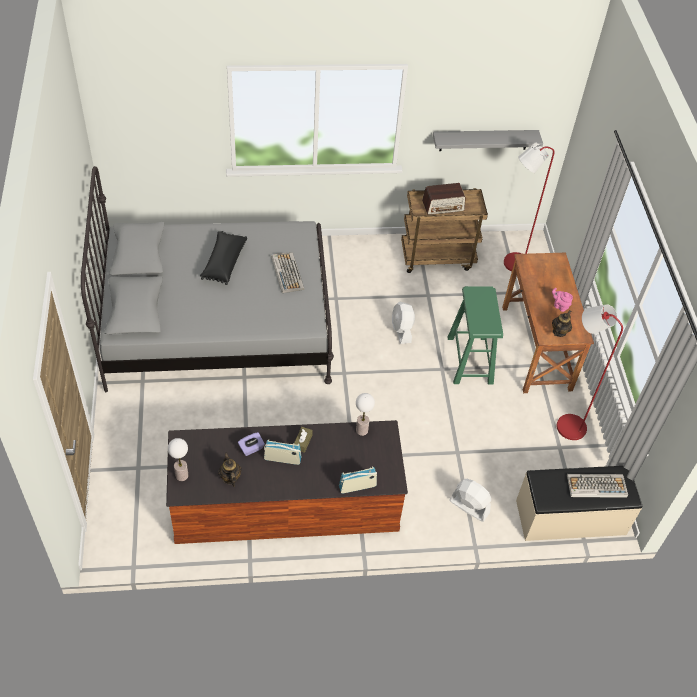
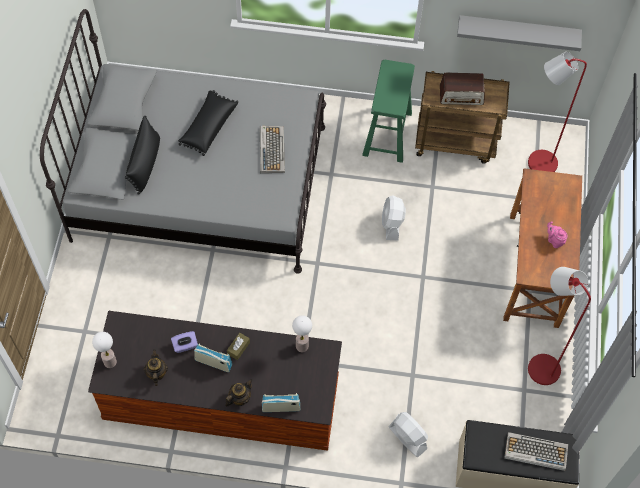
camera: 15 degrees right, 10 degrees up
(172, 300) = (145, 163): none -> black pillow
(470, 360) = (456, 271): green stool -> green stool (387, 133)
(559, 332) = (544, 271): teapot -> teapot (239, 398)

